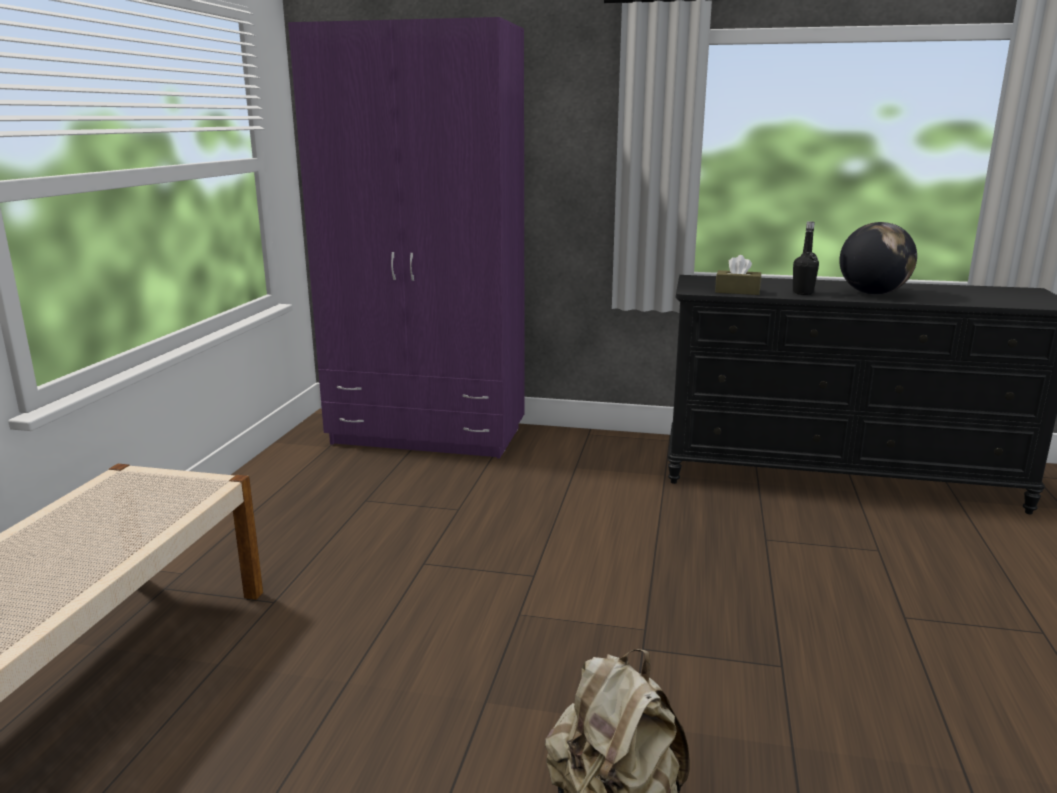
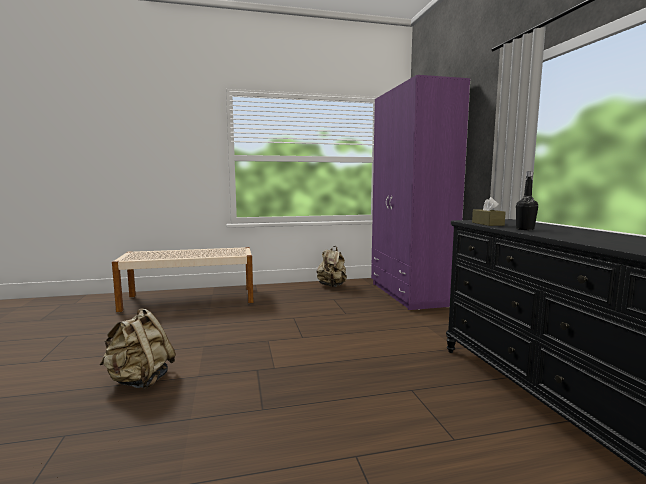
camera: 65 degrees right, 10 degrees down
(280, 481) = (332, 286): none -> beige backpack
(872, 293) = (581, 236): globe -> none

